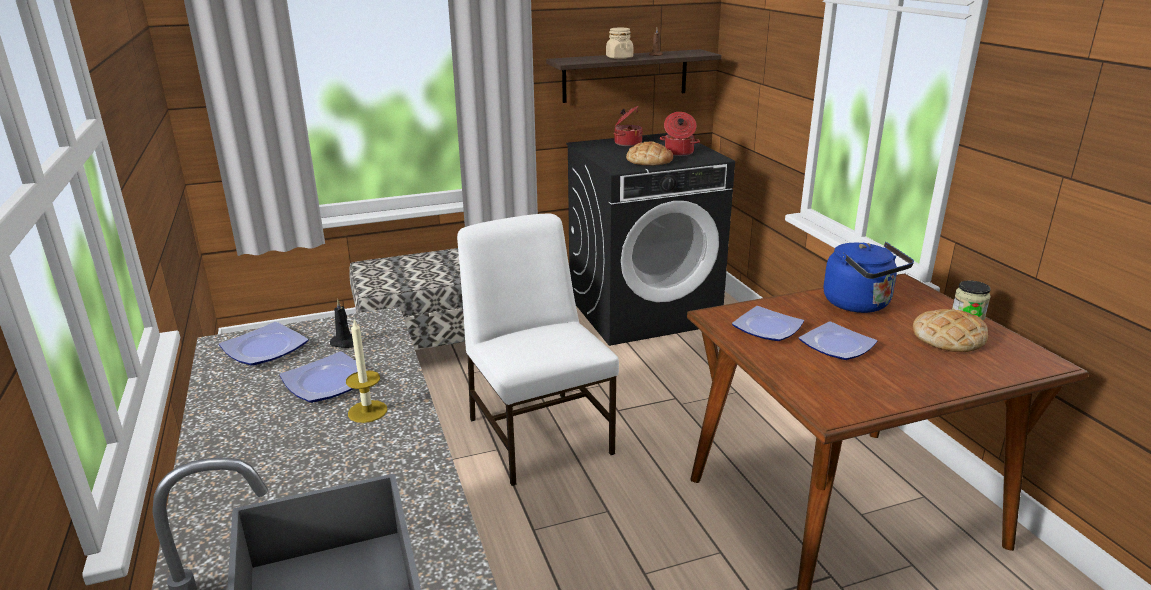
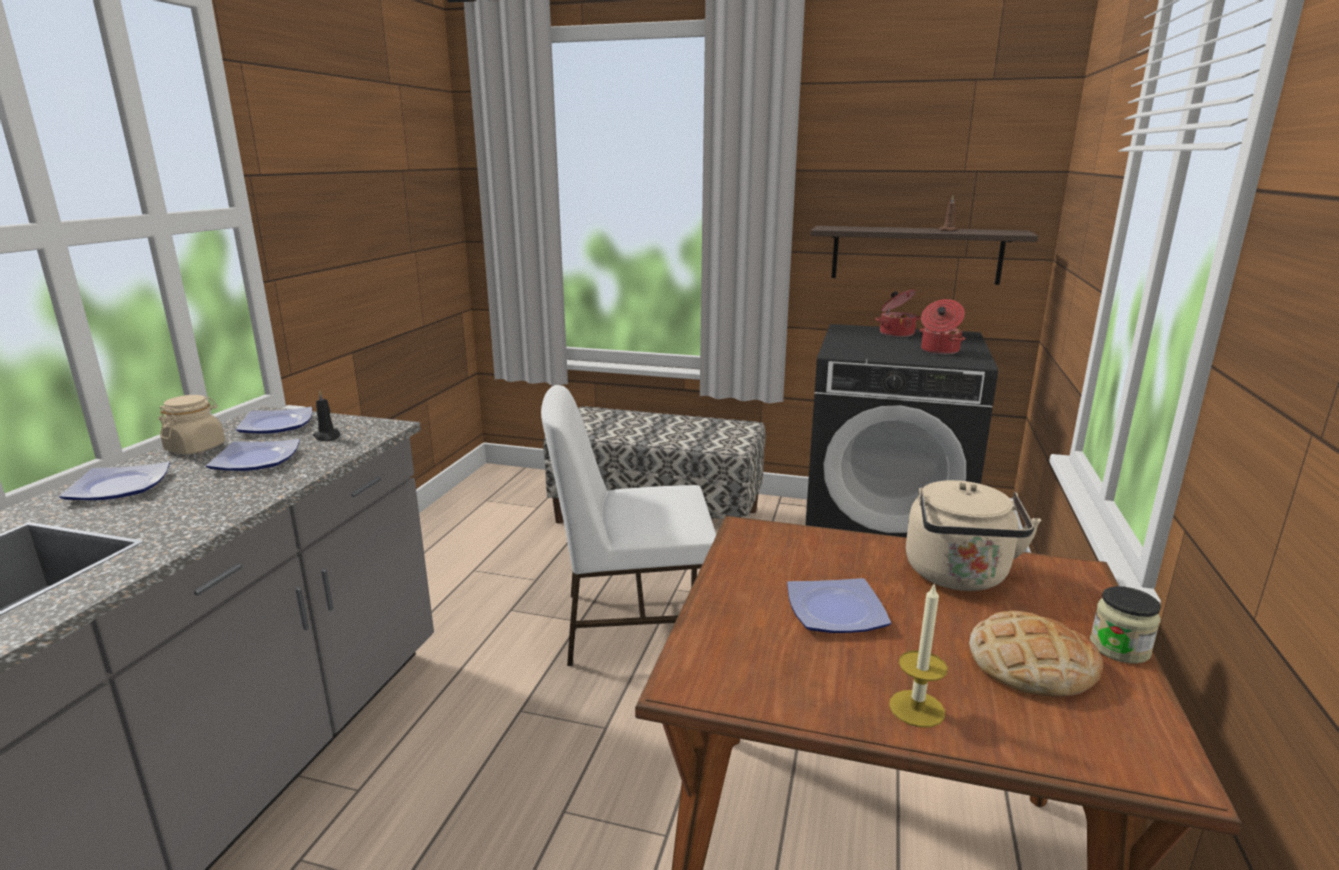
camera: 35 degrees right, 5 degrees down
(367, 411) = (231, 489): candle -> candle (916, 708)
(540, 434) = (633, 623): white chair -> white chair turned 105 degrees counterclockwise
(619, 58) = (896, 229): beige jar -> beige jar (196, 448)
(649, 160) = (886, 352): bread -> none
(768, 328) = (783, 562): plate -> plate (120, 488)
(860, 304) = (958, 576): blue kettle -> beige kettle

